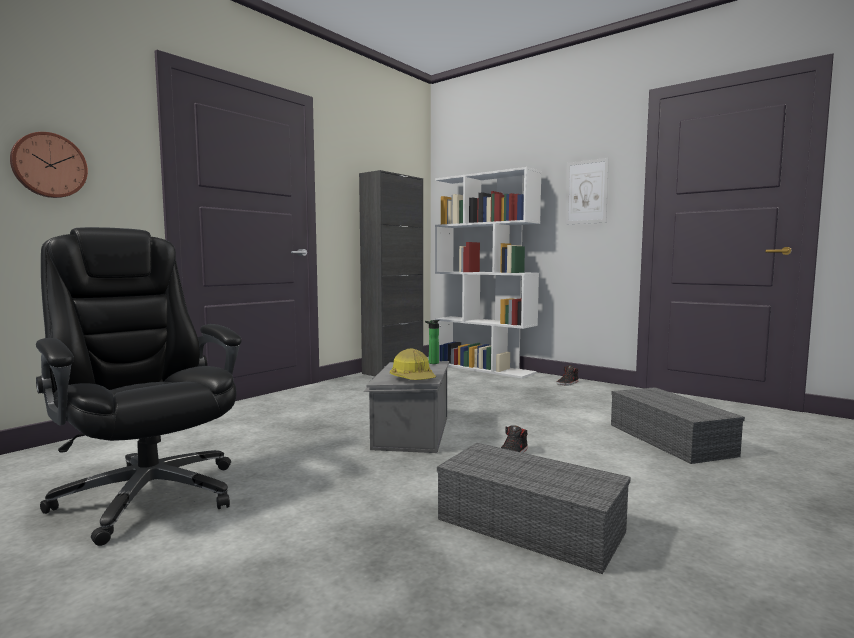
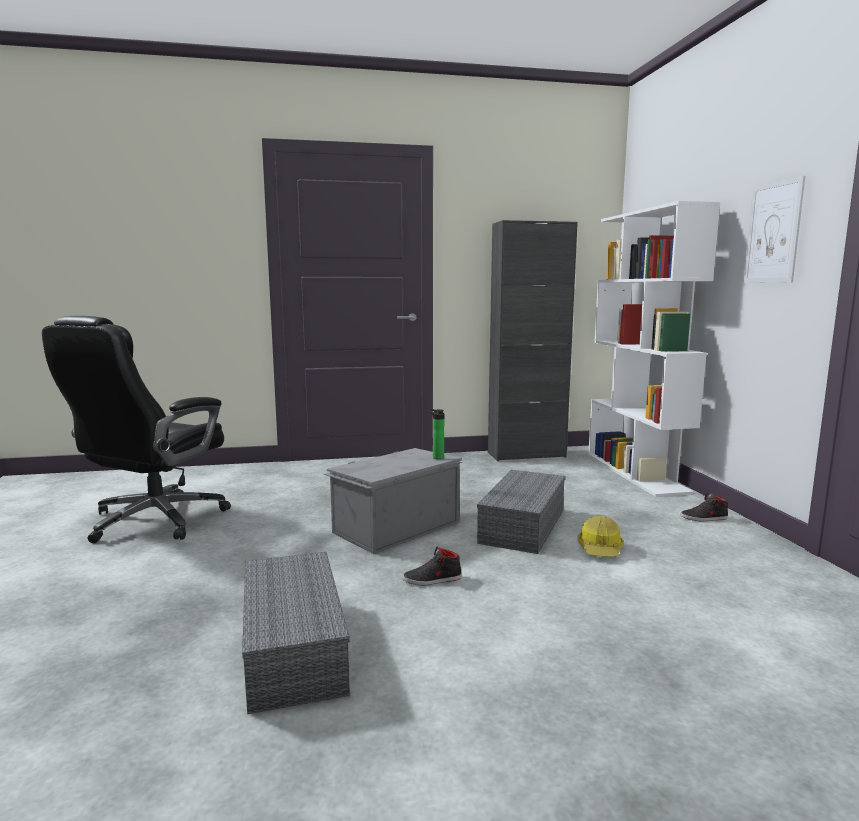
camera: 40 degrees right, 5 degrees up
(49, 165) = (178, 254): wall clock -> none
(148, 495) = (153, 520): black office chair -> black office chair turned 150 degrees counterclockwise
(413, 379) = (370, 471): hard hat -> hard hat (600, 549)
(667, 439) = (655, 631): grey storage box -> grey storage box (522, 525)

